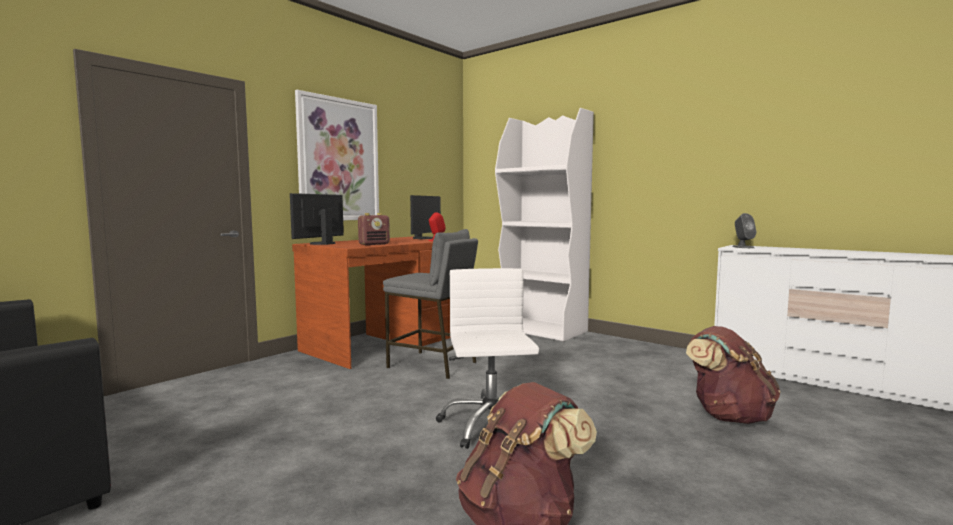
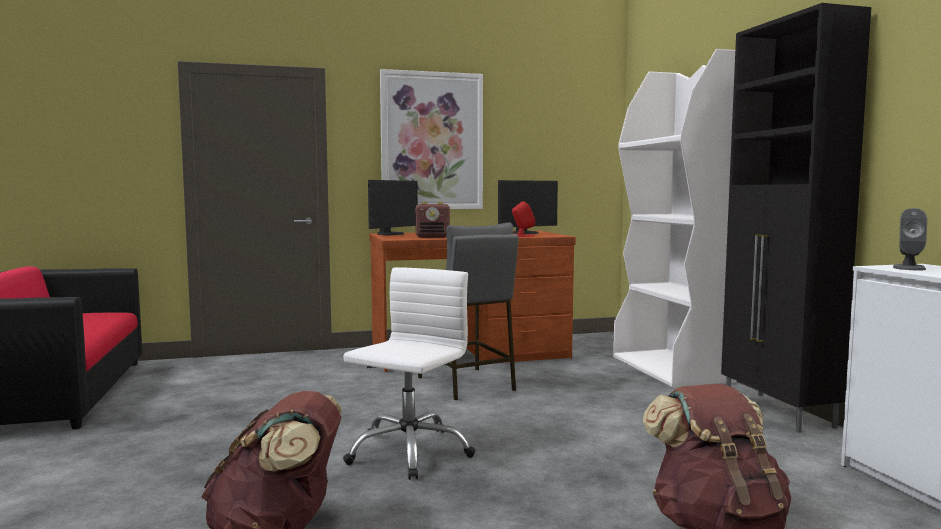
camera: 35 degrees right, 0 degrees up
(321, 243) = (391, 234): monitor -> monitor turned 150 degrees clockwise
(637, 345) = (778, 412): none -> black cabinet

